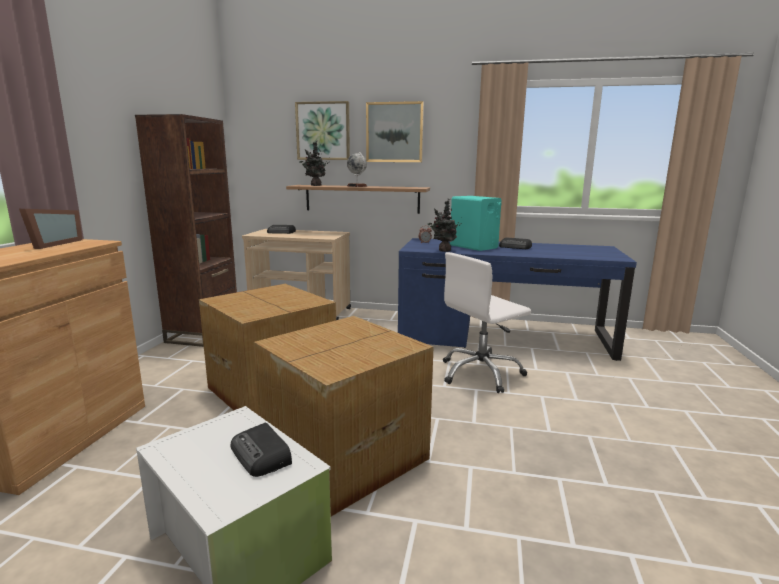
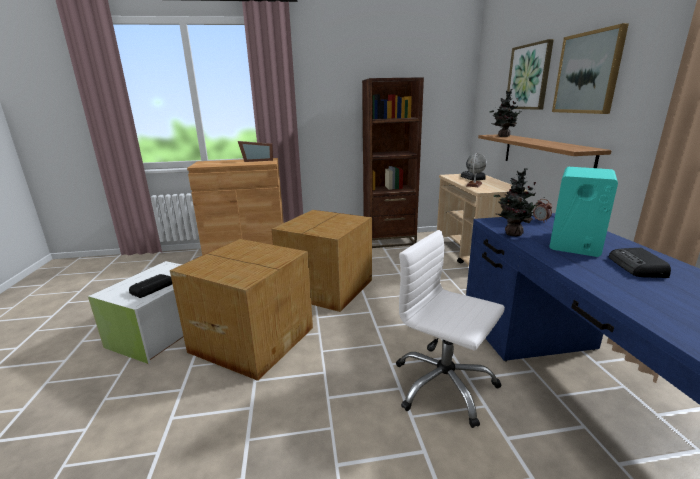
camera: 70 degrees right, 5 degrees up
(357, 186) = (531, 140): globe -> globe (474, 185)

